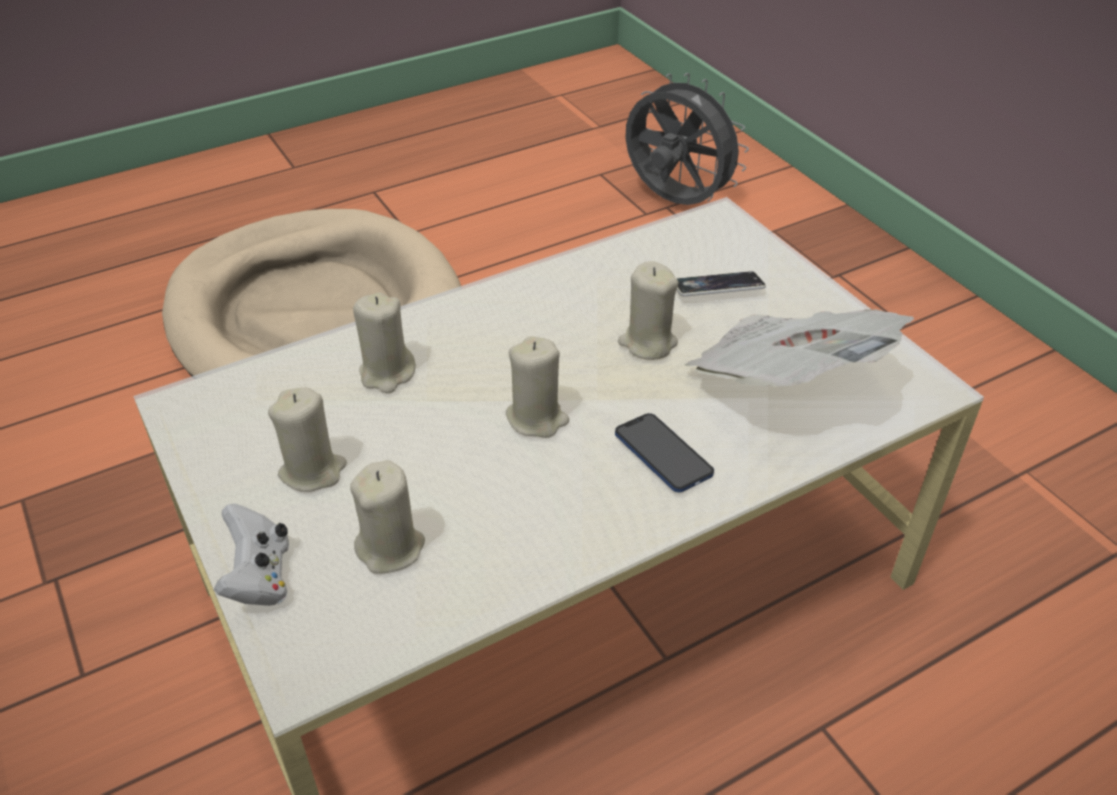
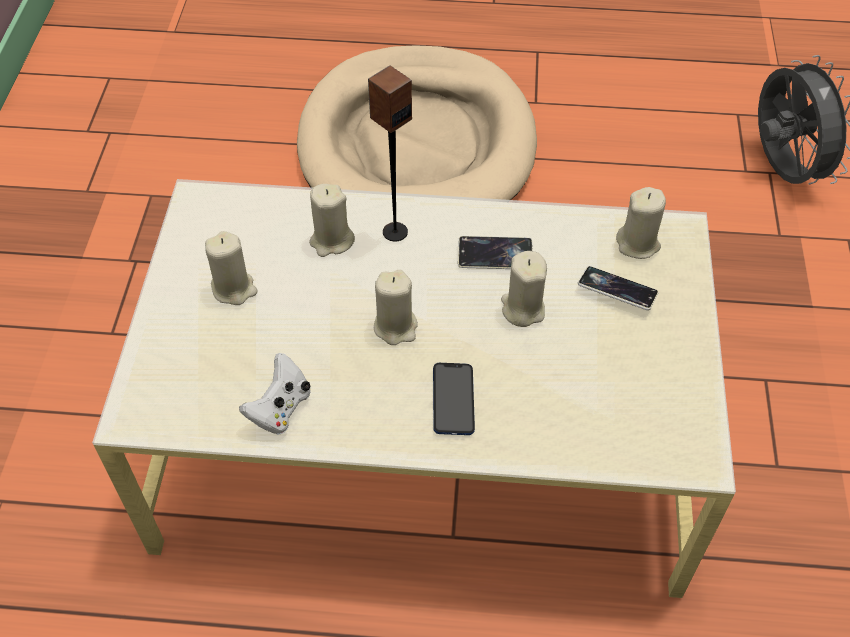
camera: 35 degrees right, 10 degrees up
(260, 577) = (154, 343): white game controller -> white game controller (280, 408)
(391, 548) = (236, 367): beige candle -> beige candle (638, 244)
(449, 335) = (394, 231): none -> speaker
(575, 311) = (495, 256): none -> phone
(785, 383) = (591, 395): newspaper -> none

